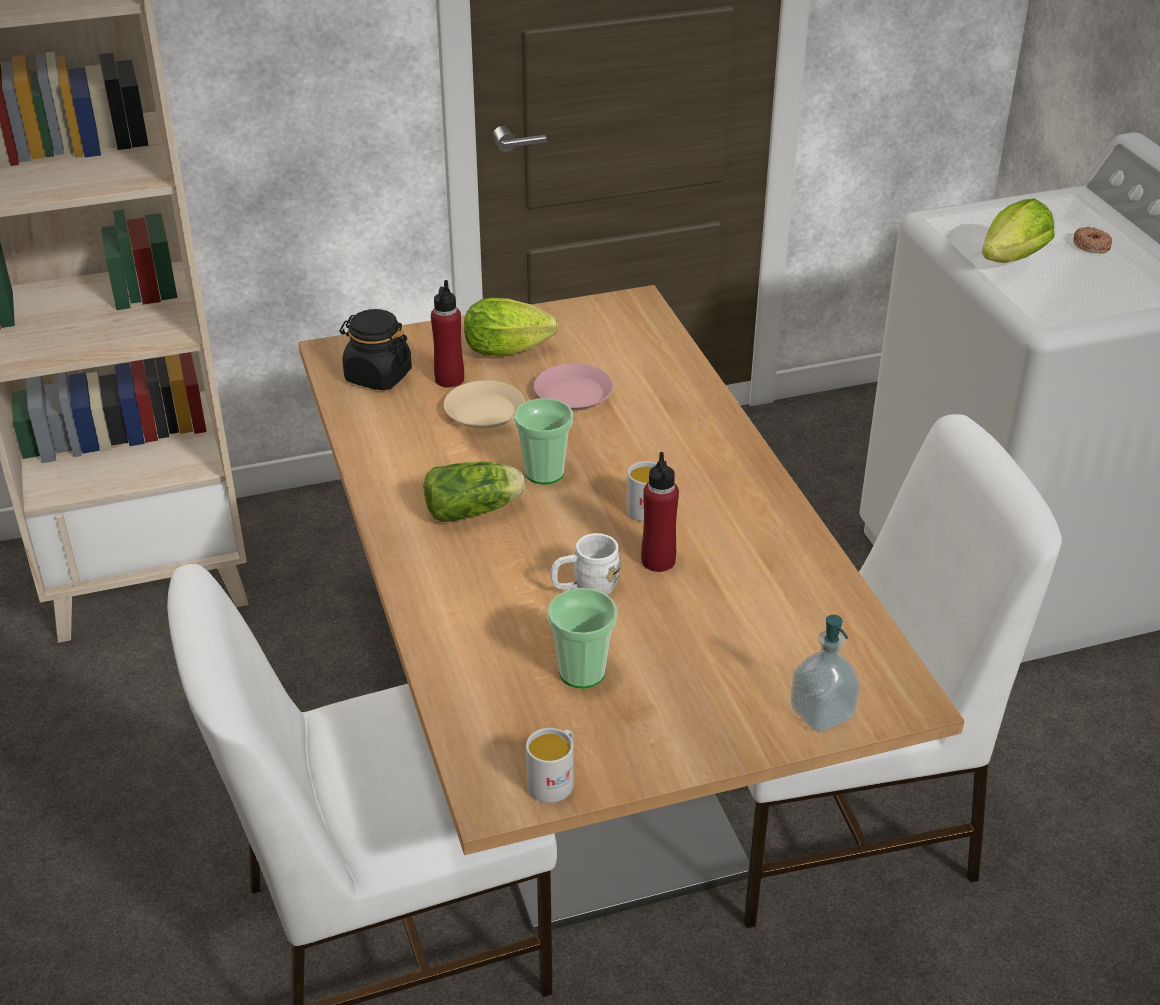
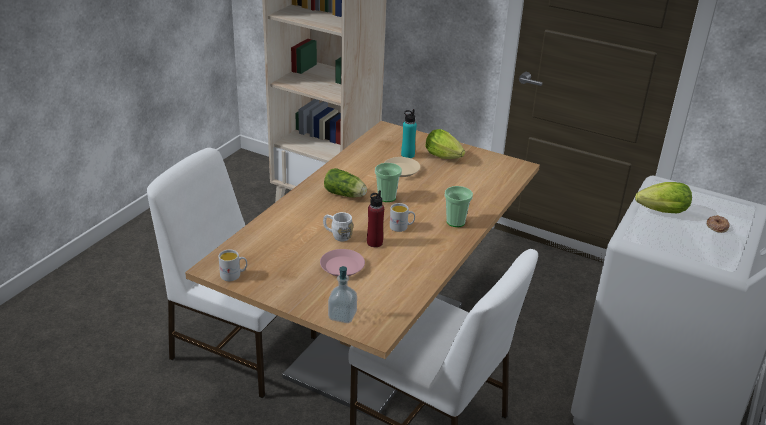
camera: 45 degrees right, 5 degrees down
(378, 376) = (386, 142): black jar -> none
(449, 379) = (407, 155): red bottle -> turquoise bottle
(573, 394) = (441, 181): pink plate -> pink plate (342, 266)
(582, 672) = (293, 255): cup -> cup (455, 222)

